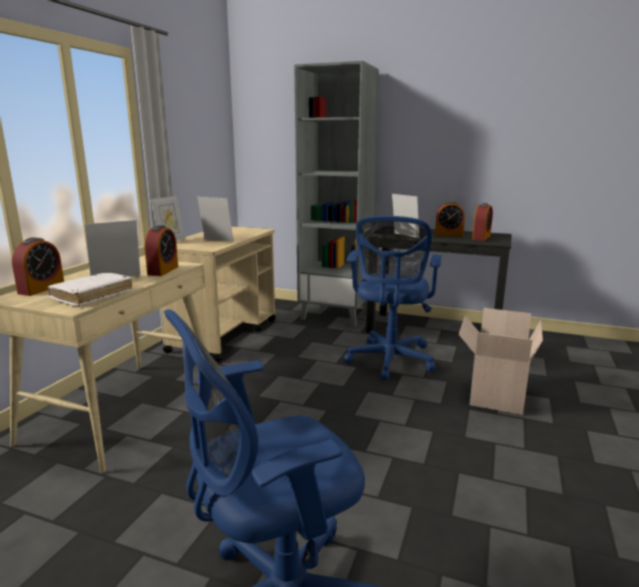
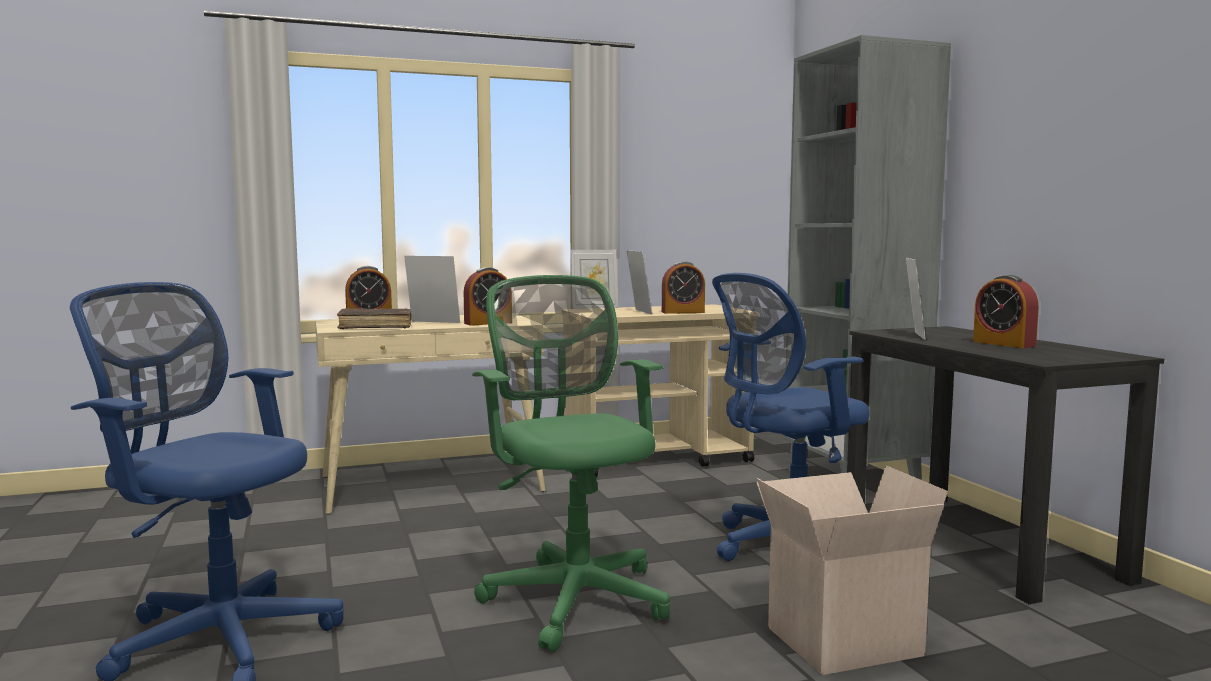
camera: 50 degrees right, 10 degrees down
(92, 295) = (375, 327): white book -> brown book
(379, 435) = (574, 596): none -> green office chair
(481, 237) = (1050, 353): alarm clock -> alarm clock (683, 312)

